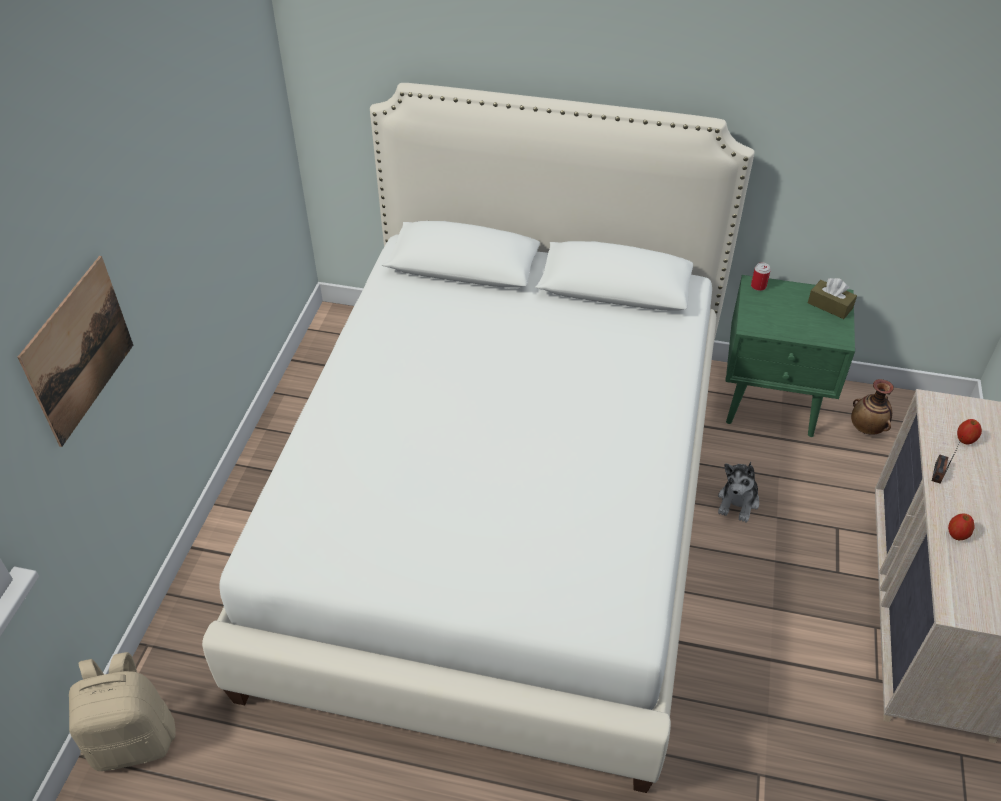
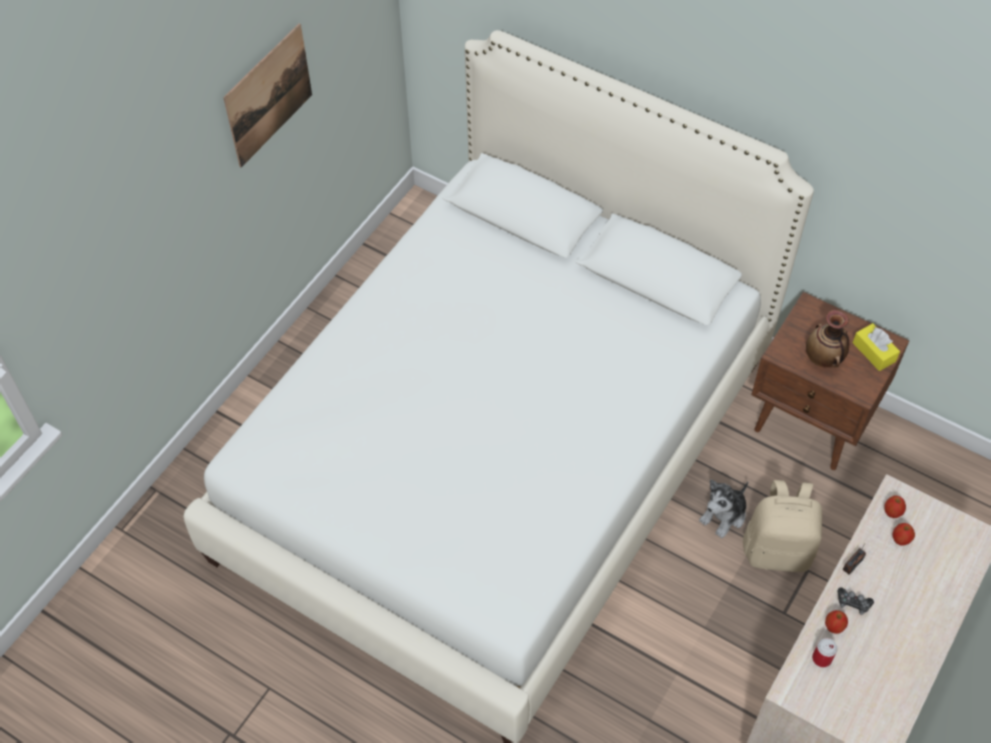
camera: 20 degrees right, 10 degrees up
(79, 350) = (128, 261): picture -> picture (269, 95)
(134, 740) = (124, 568): beige backpack -> beige backpack (778, 550)
(758, 286) = (812, 310): can -> can (821, 658)
(772, 403) = (812, 422): green nightstand -> brown nightstand
(830, 306) = (874, 352): brown tissue box -> yellow tissue box
(866, 428) = (895, 477): vase -> vase (824, 358)
(942, 418) = (892, 512): none -> apple
(960, 508) = (853, 603): none -> game controller

